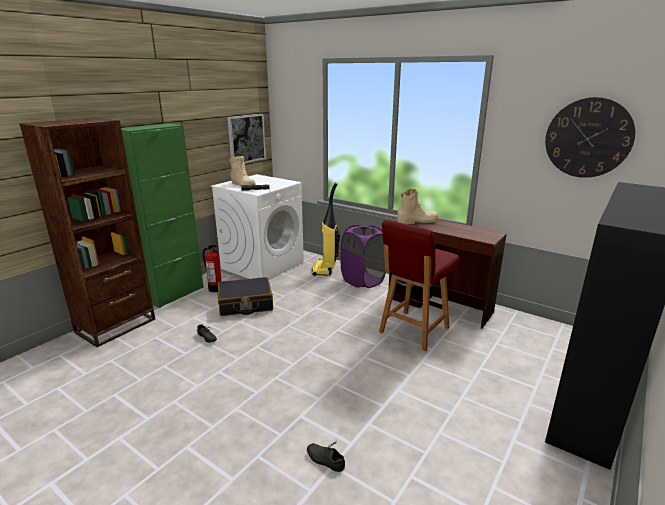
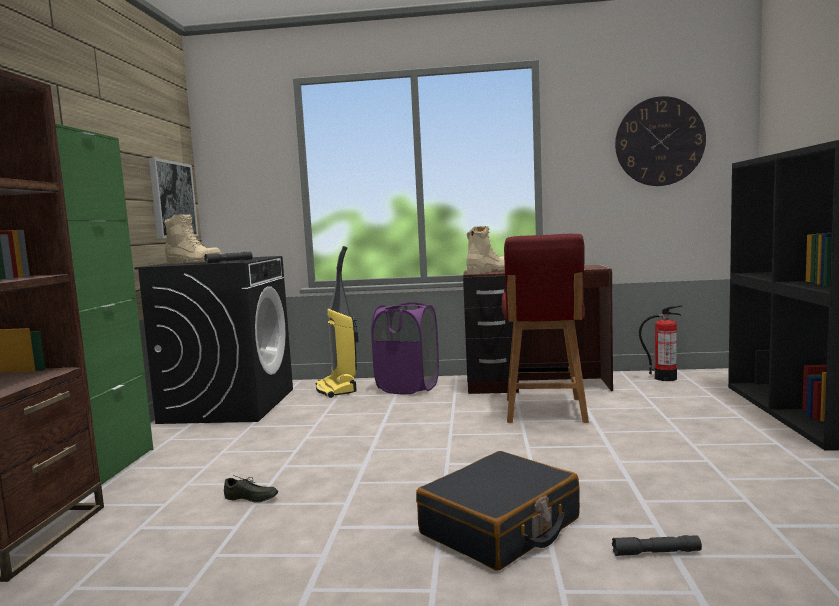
camera: 30 degrees left, 15 degrees down
(215, 289) = (180, 445): fire extinguisher -> fire extinguisher (665, 378)
(245, 304) = (264, 447): black suitcase -> black suitcase (501, 527)
(263, 265) = (229, 405): white washing machine -> black washing machine
(326, 459) = (656, 552): grey shoe -> grey flashlight

